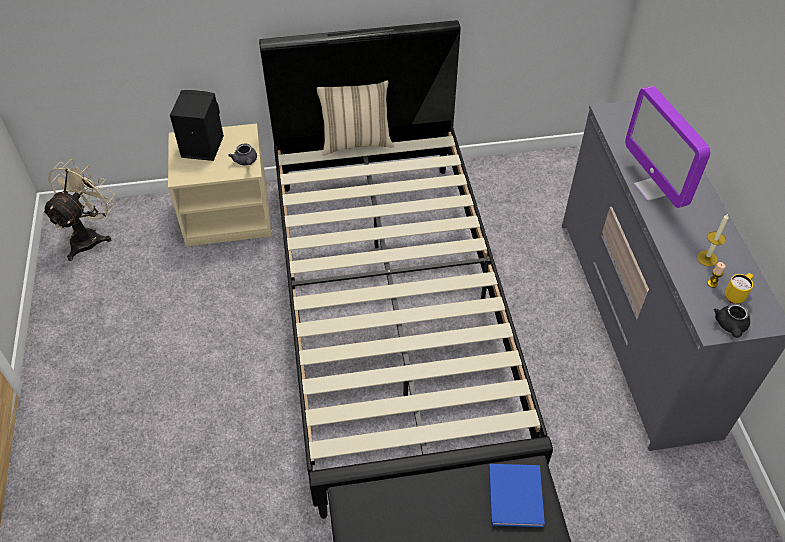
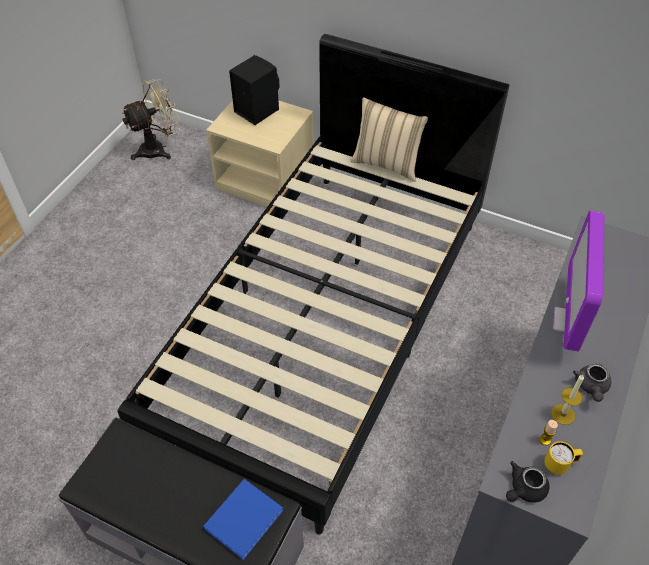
camera: 35 degrees right, 0 degrees up
(246, 161) = (278, 137): grey teapot -> grey teapot (591, 387)

